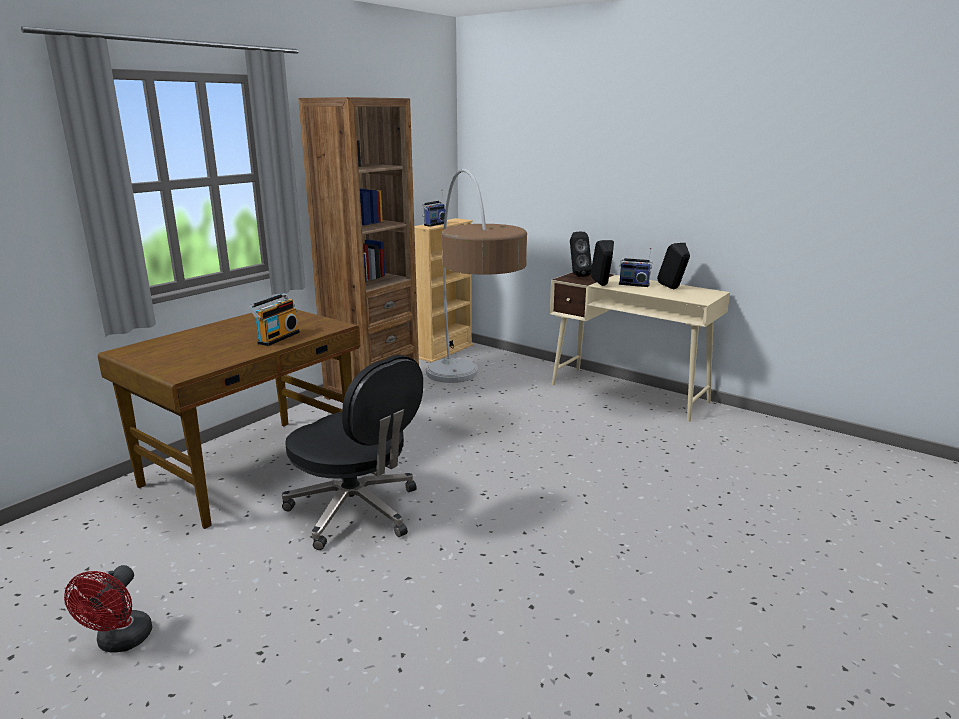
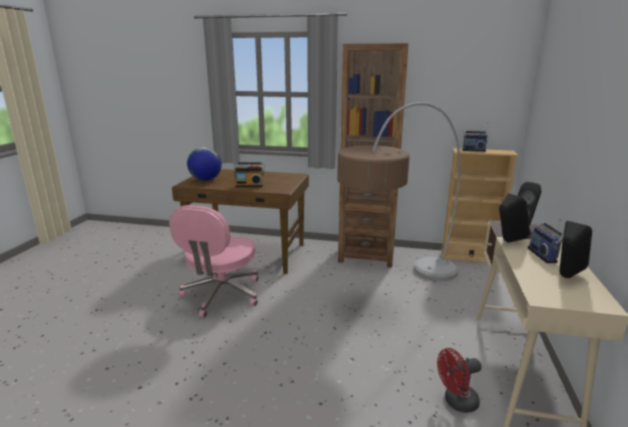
camera: 65 degrees right, 0 degrees up
(120, 642) = (103, 277): red fan -> red fan (456, 402)
(185, 359) = (205, 180): none -> globe
(356, 511) = (221, 295): black office chair -> pink office chair

